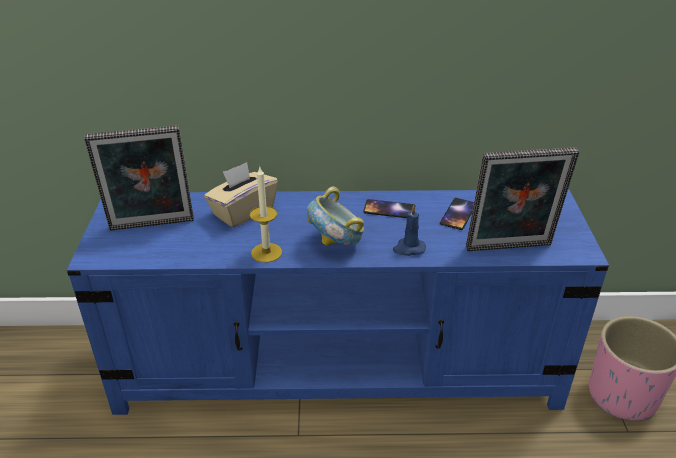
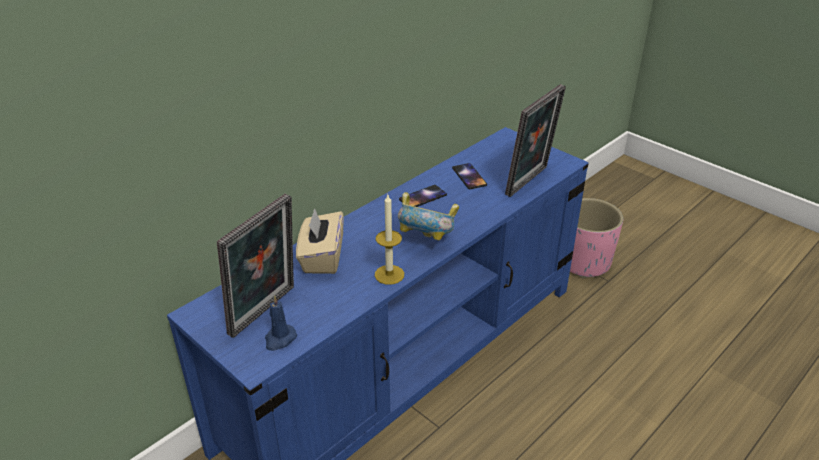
camera: 45 degrees left, 0 degrees up
(408, 248) = (475, 215): blue candle -> blue candle (279, 339)

